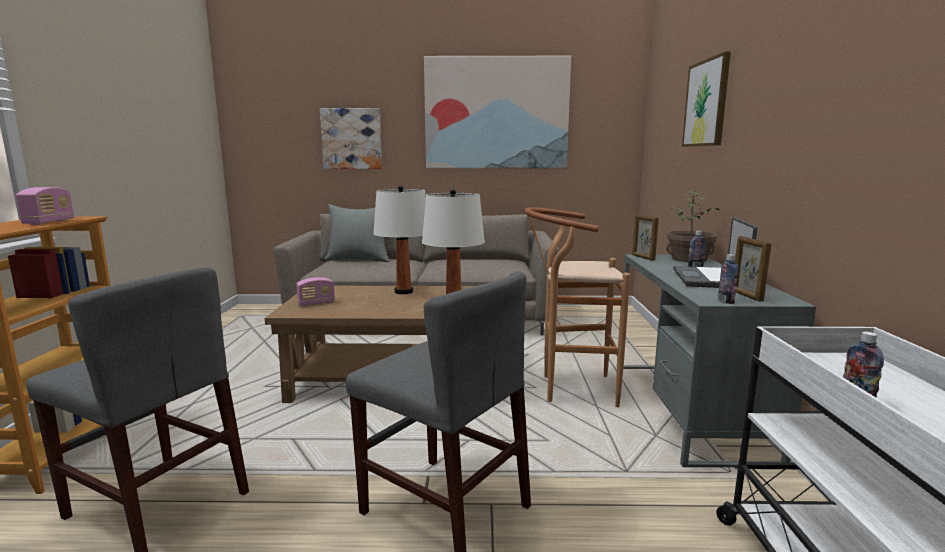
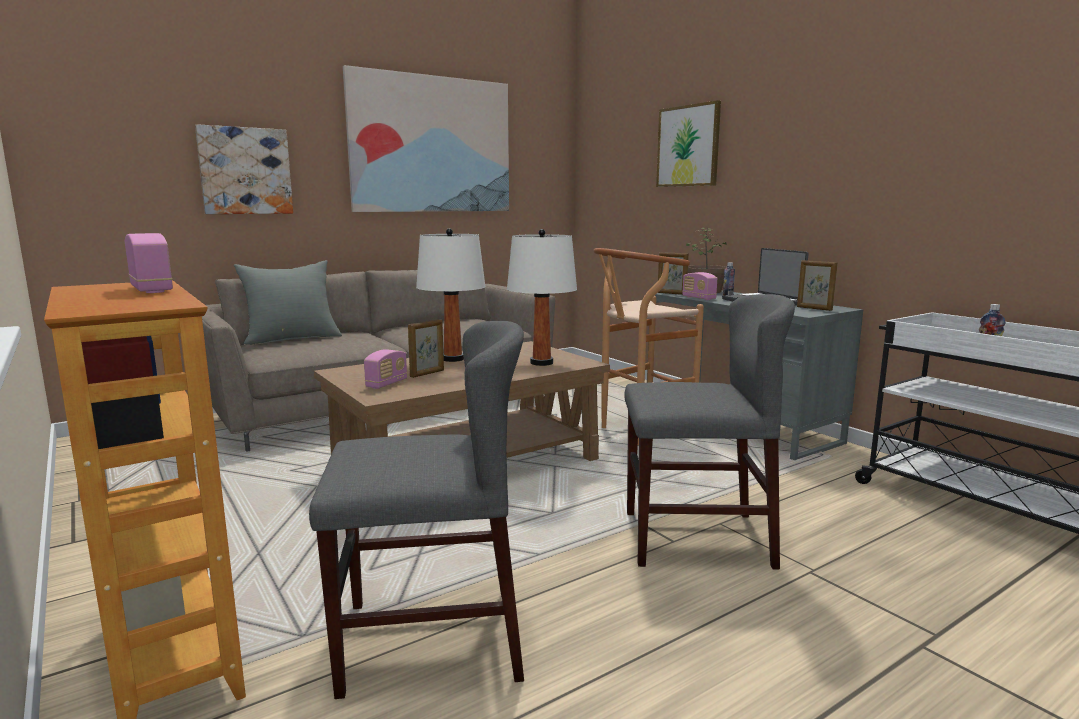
camera: 35 degrees left, 0 degrees up
(358, 300) = (427, 373): none -> picture frame
(652, 266) = (698, 298): none -> radio
(725, 301) = (814, 313): bottle -> none

